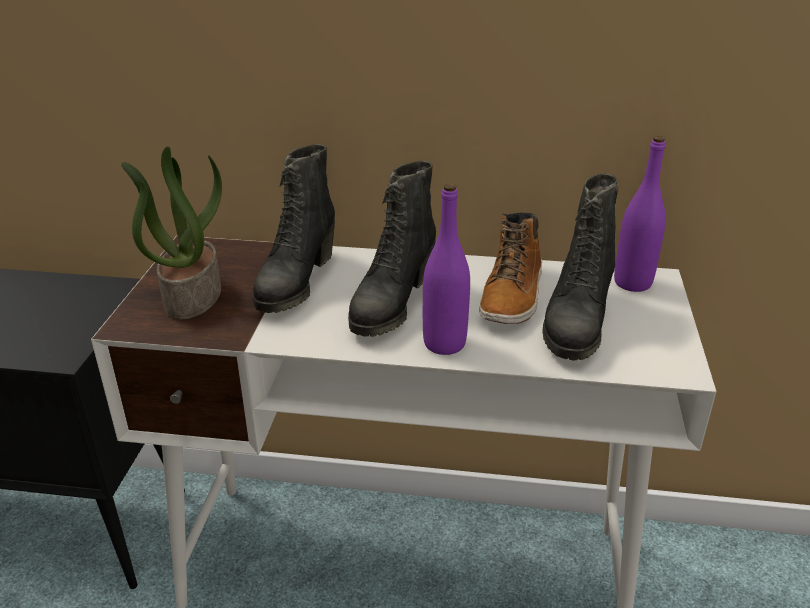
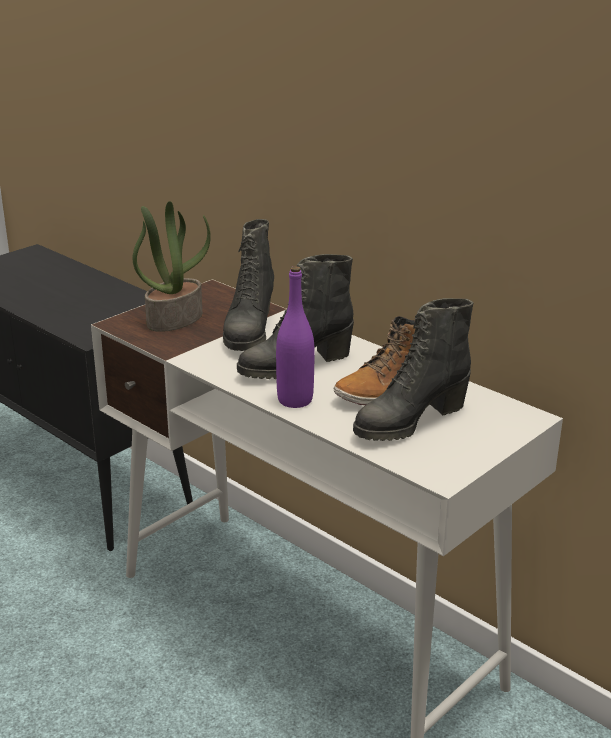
camera: 35 degrees right, 5 degrees down
(295, 282) = (249, 332): black boot -> black boot turned 45 degrees counterclockwise
(632, 283) = (502, 413): purple bottle -> none

